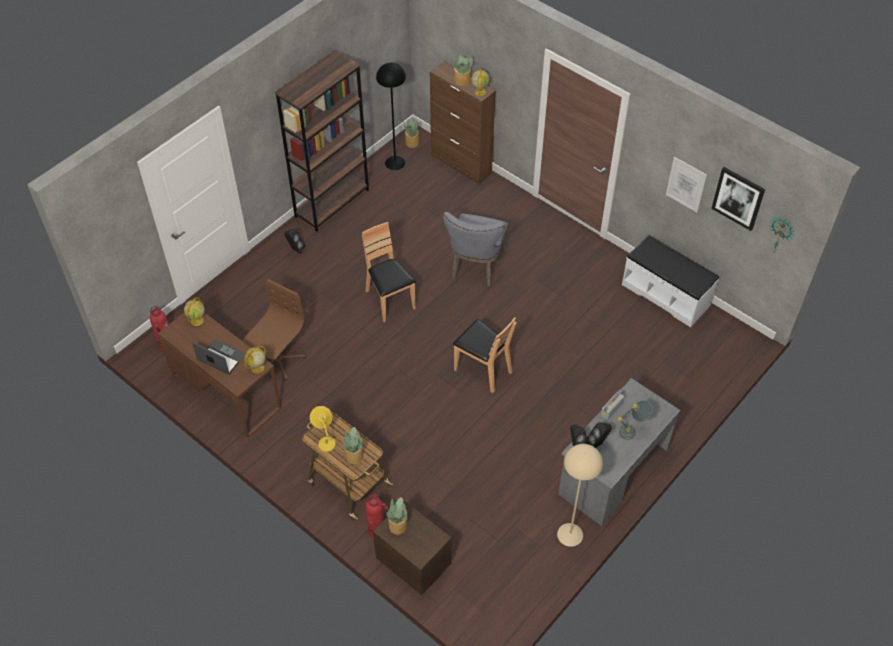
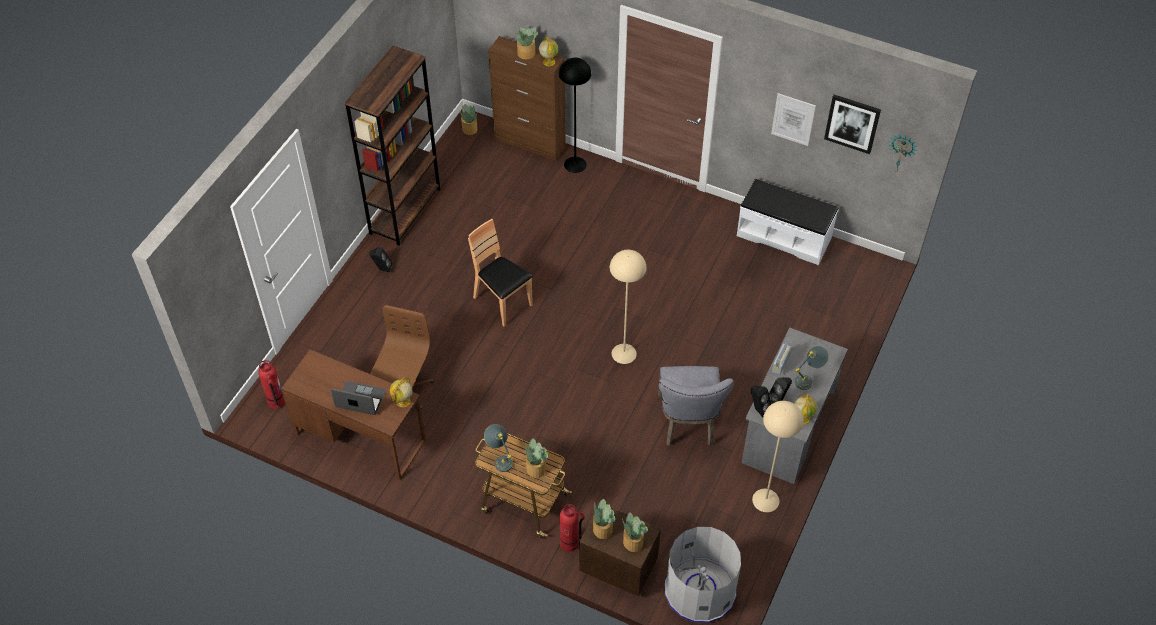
camera: 15 degrees left, 0 degrees up
(197, 320) = (319, 365): globe -> globe (802, 418)
(325, 439) = (500, 459): yellow table lamp -> grey table lamp
(395, 163) = (459, 154): black floor lamp -> black floor lamp (575, 164)
(421, 543) = (633, 541): none -> potted plant
(476, 267) = (581, 248): grey chair -> grey chair (688, 424)
(481, 604) = (700, 590): none -> grey trash can
(483, 370) = (624, 354): brown chair -> beige floor lamp

